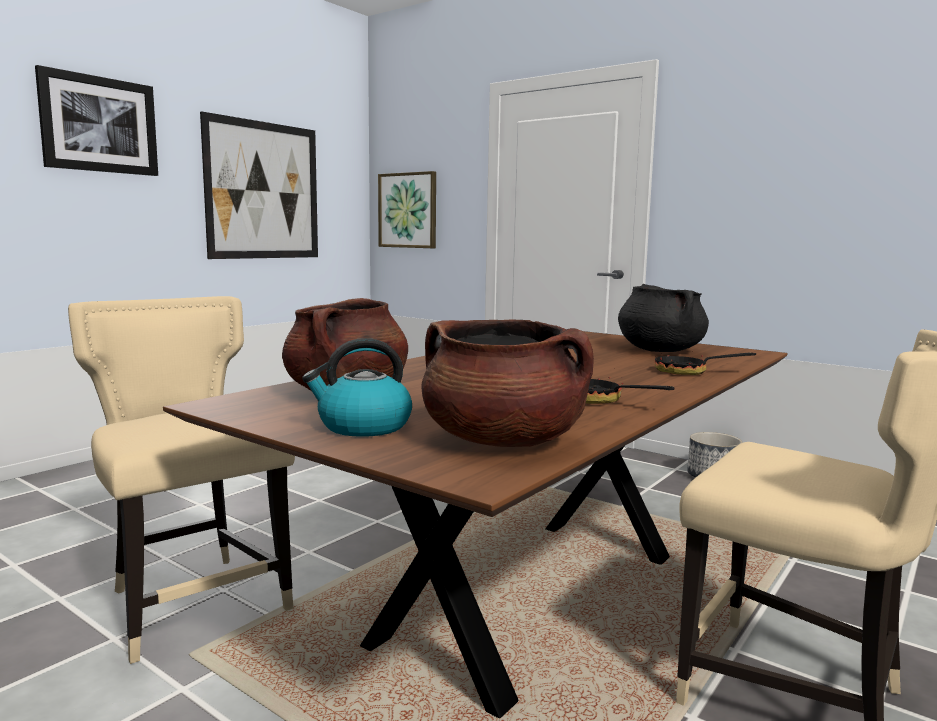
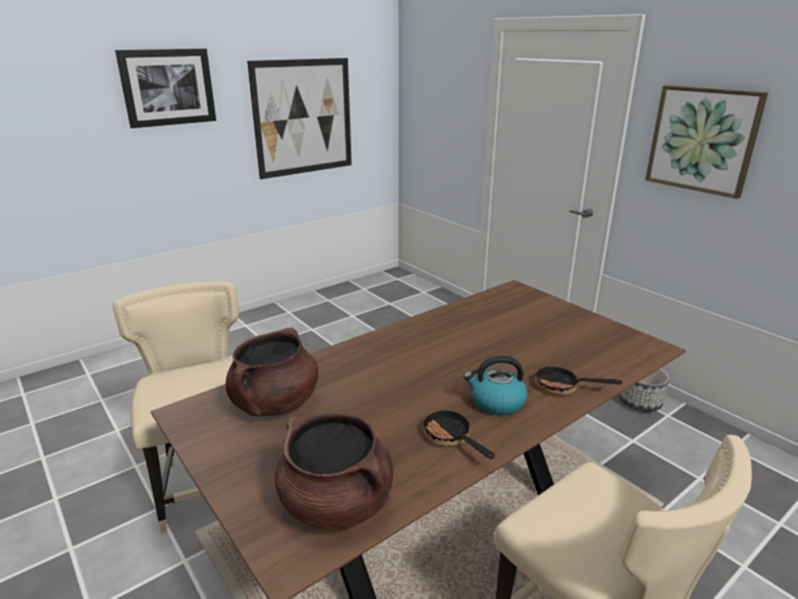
camera: 15 degrees right, 15 degrees up
(363, 426) = (257, 464): kettle -> kettle (496, 402)
(408, 210) = (426, 124): picture -> picture (702, 140)
(659, 351) = (568, 337): black cooking pot -> none

